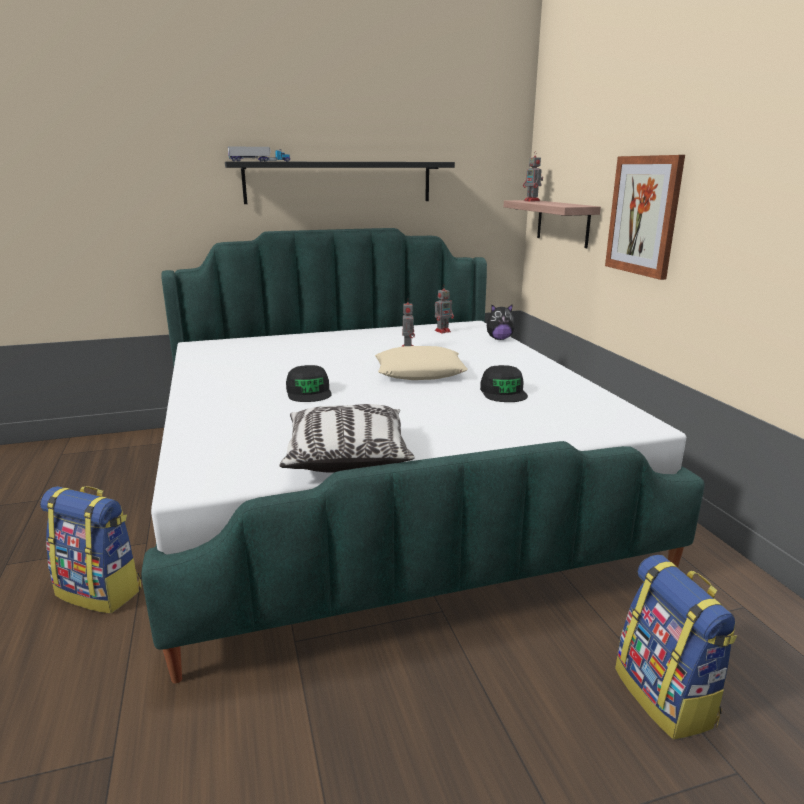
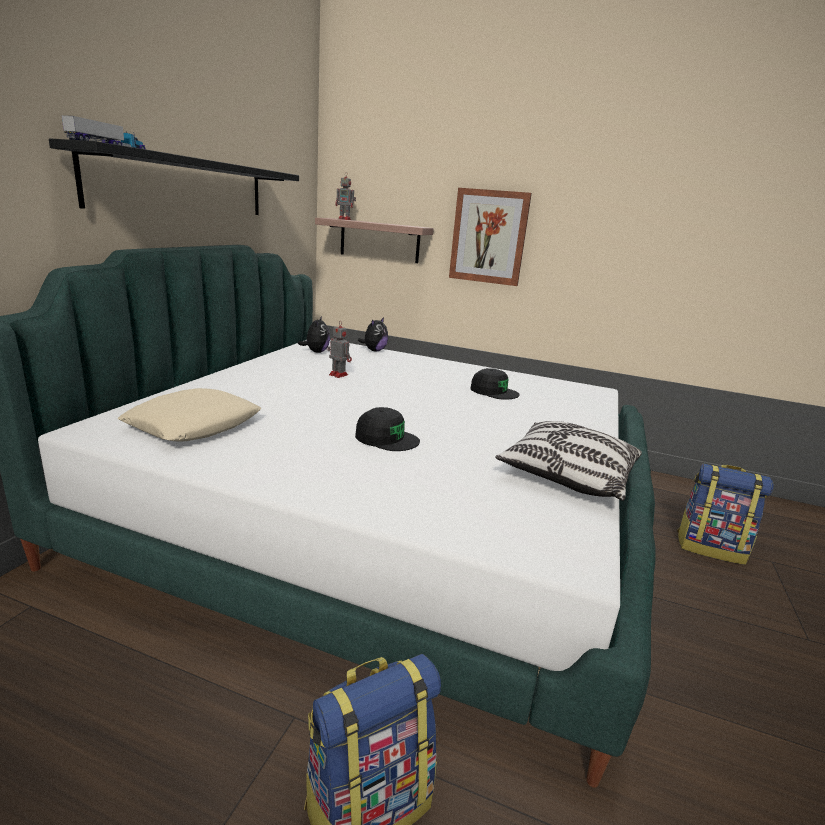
camera: 55 degrees left, 0 degrees up
(420, 372) = (406, 392): beige pillow -> beige pillow (194, 425)
(443, 331) = (316, 352): toy robot -> plush toy

